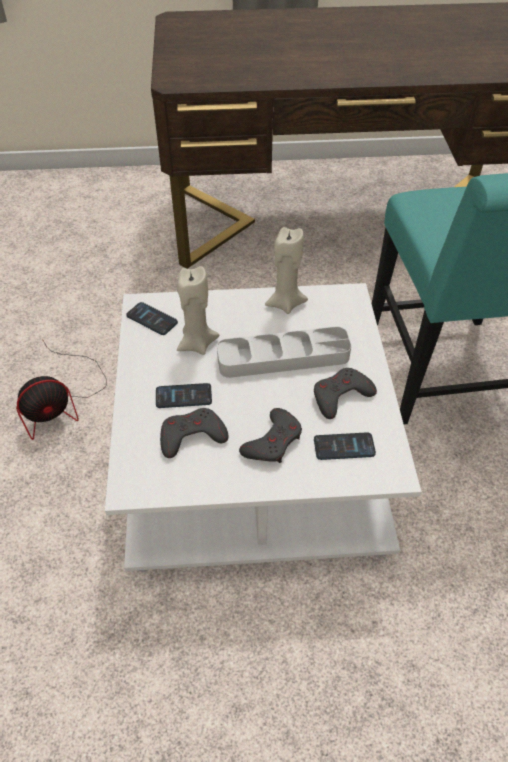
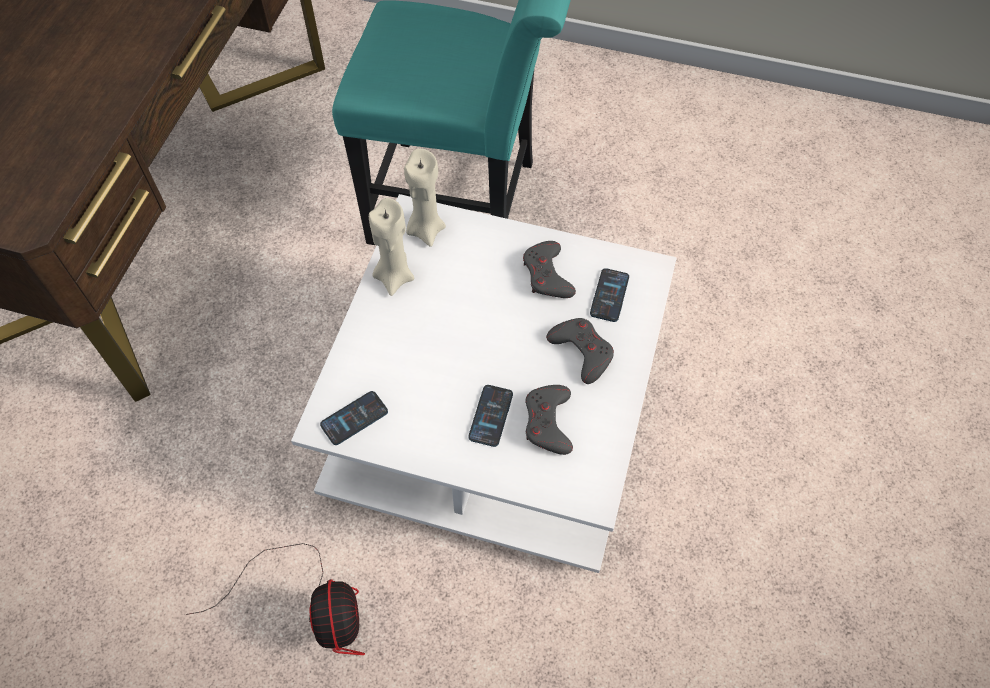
camera: 70 degrees left, 10 degrees up
(197, 344) = (417, 382): beige candle -> beige candle (425, 229)
(283, 357) = (475, 306): grey tray -> none

